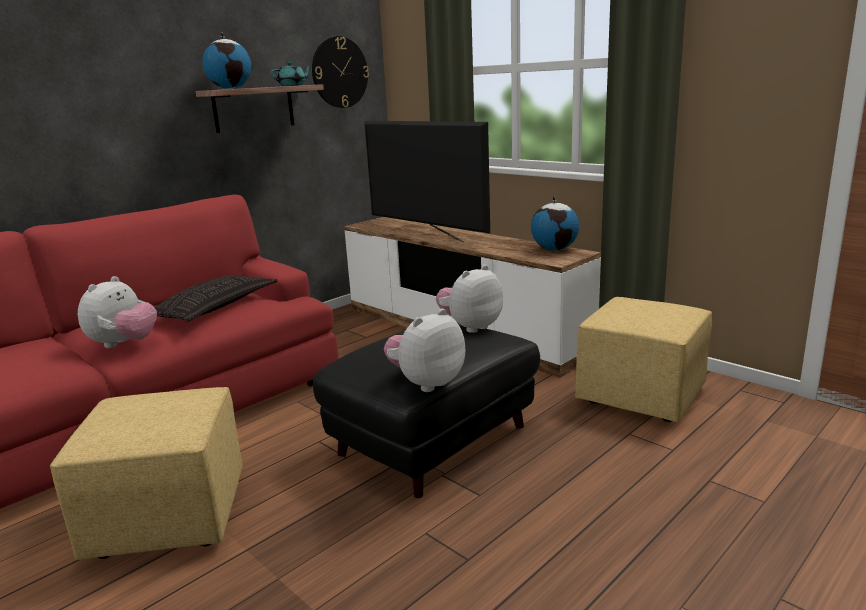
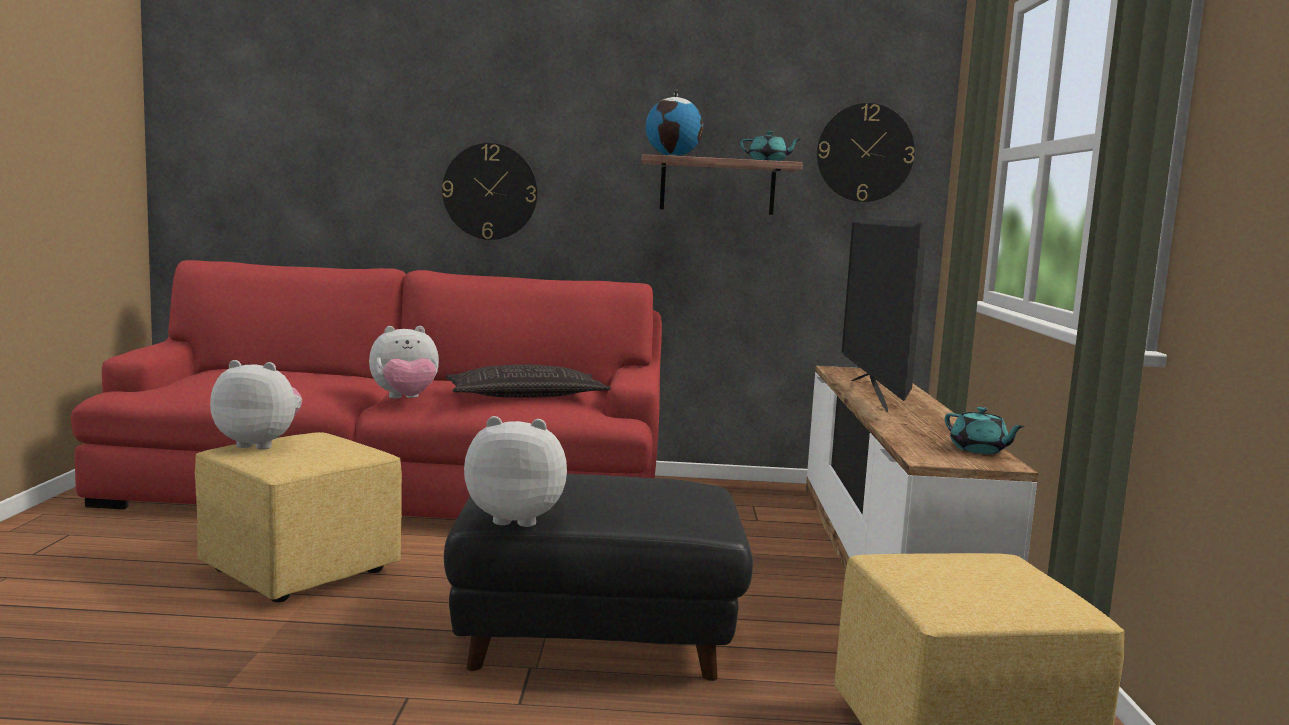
camera: 45 degrees right, 10 degrees down
(67, 138) = (490, 191): none -> wall clock
(470, 327) = (709, 501): plush toy -> plush toy (259, 444)
(554, 249) = (979, 450): globe -> turquoise teapot

